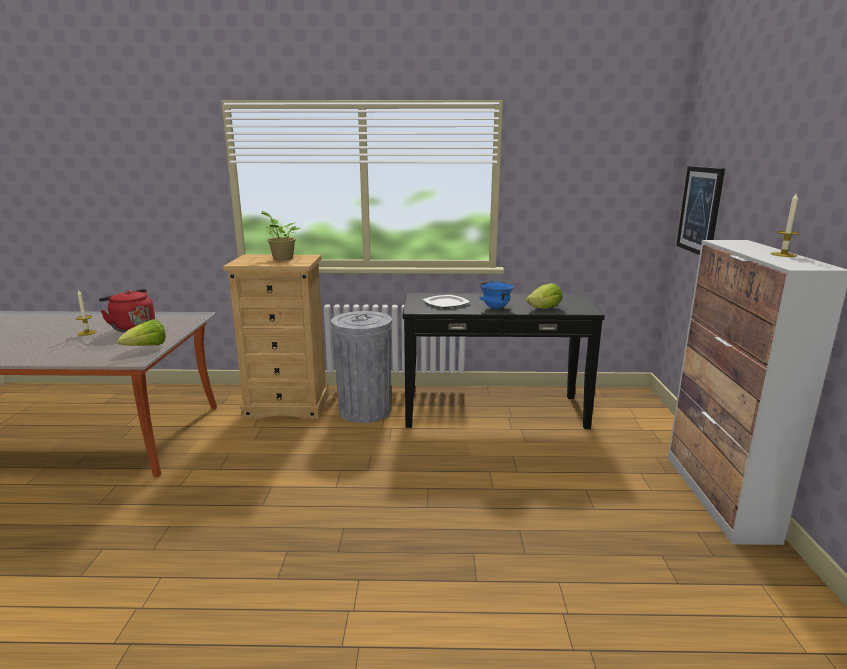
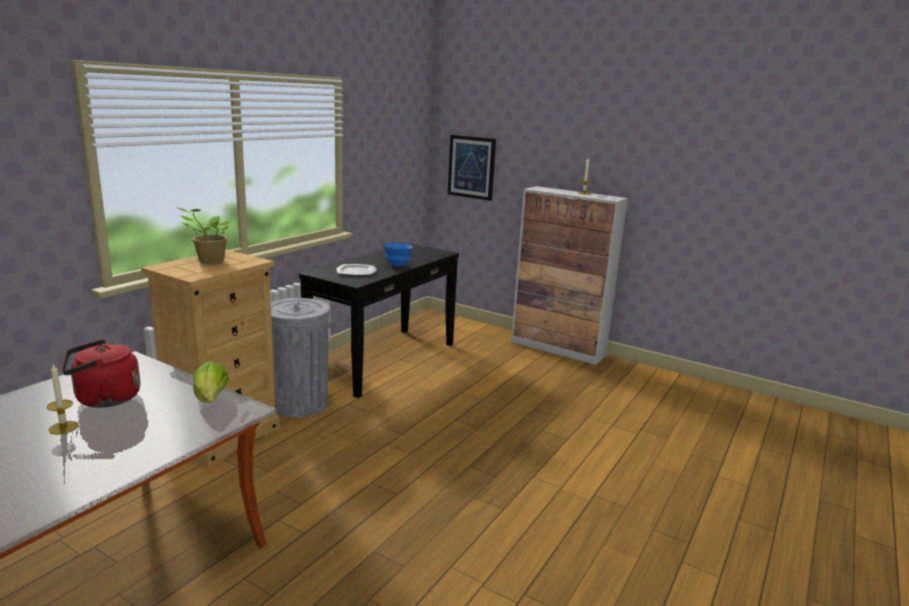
camera: 60 degrees left, 0 degrees up
(545, 308) = (422, 258): lettuce -> none

